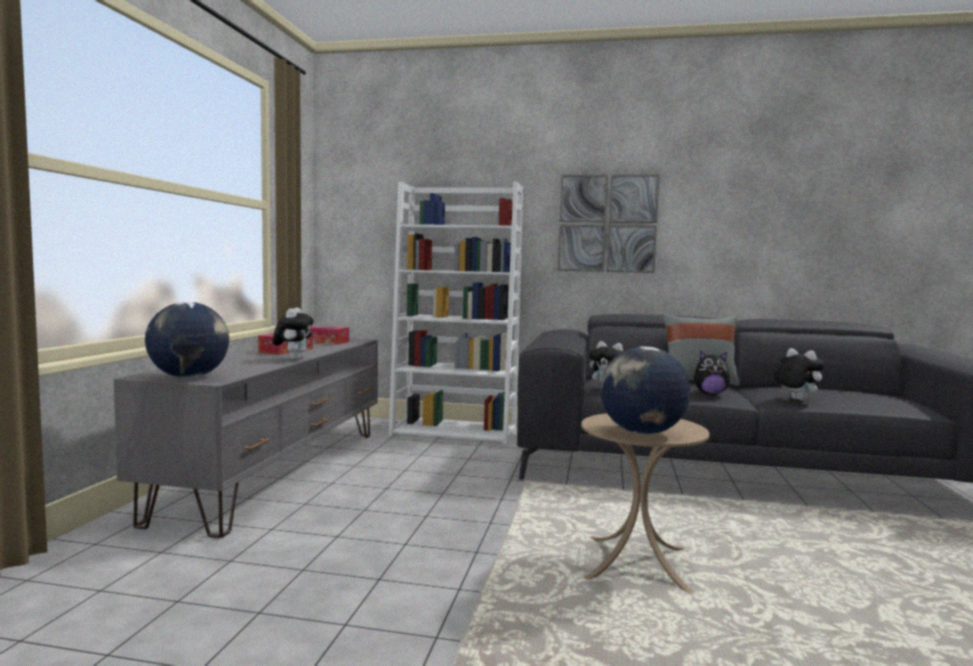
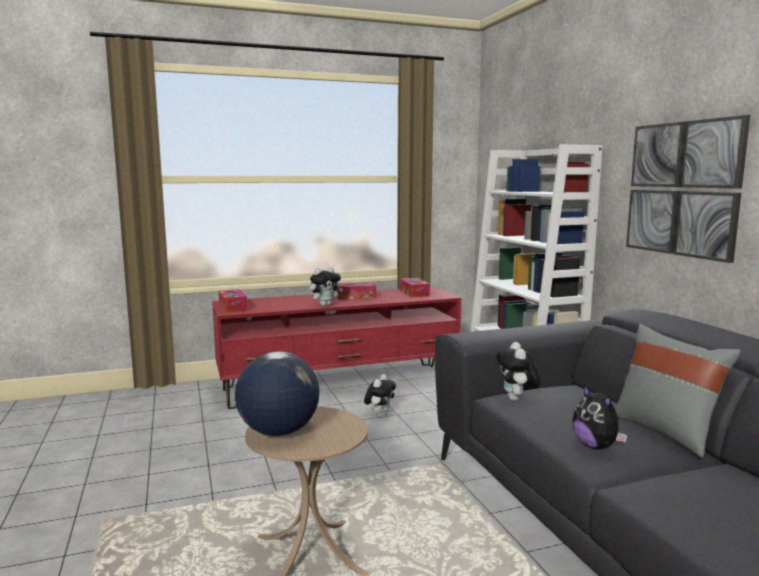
camera: 60 degrees right, 5 degrees up
(190, 377) = (232, 307): globe -> tissue box
(279, 471) = (340, 384): grey tv stand -> red tv stand
(795, 399) = (678, 504): plush toy -> plush toy (380, 415)

